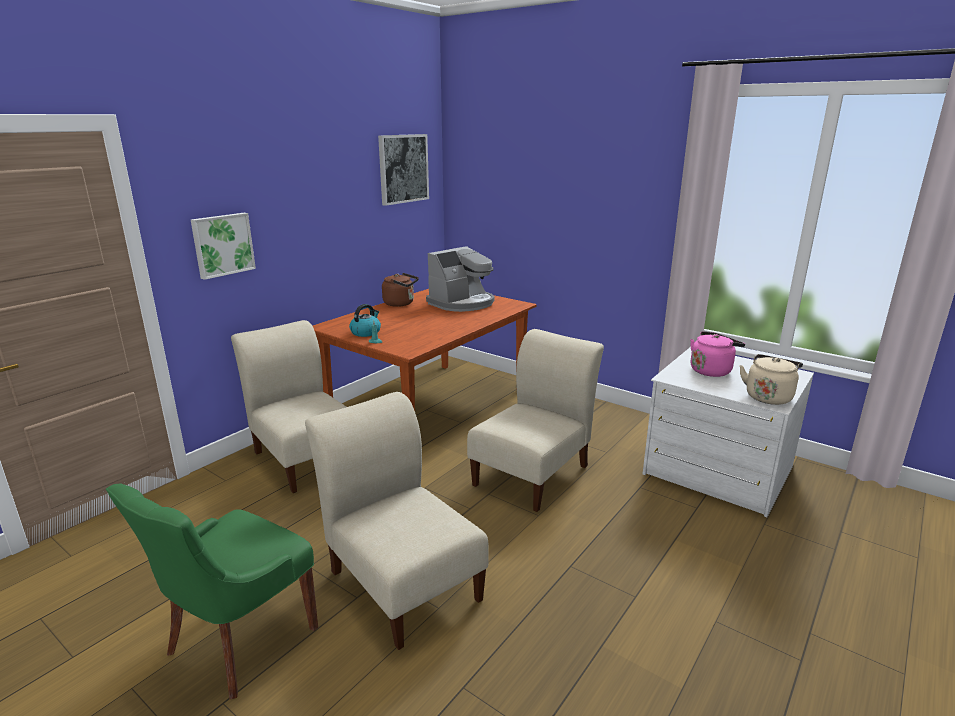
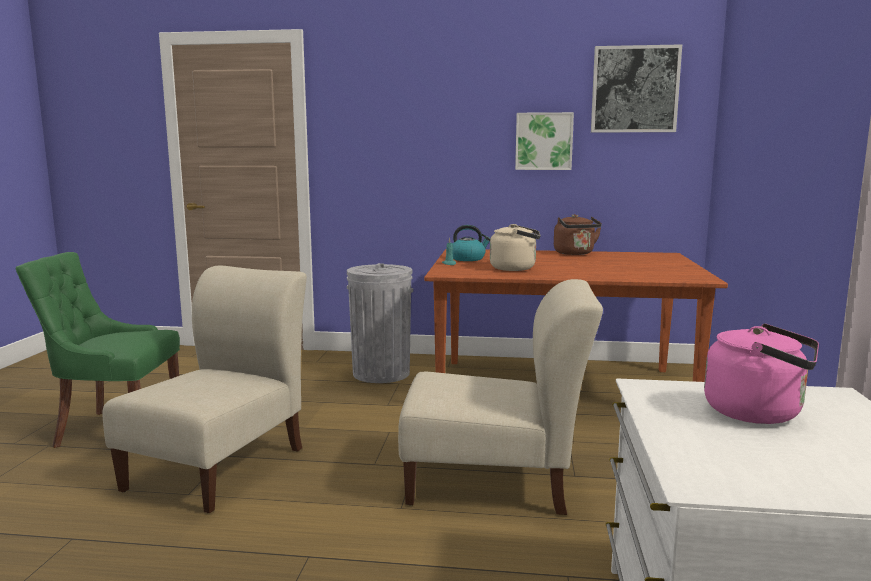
camera: 60 degrees right, 10 degrees down
(222, 245) = (376, 147): picture -> picture (543, 141)
(305, 457) = (381, 373): beige chair -> grey trash can
(462, 303) = (636, 265): coffee machine -> none
(768, 396) = (729, 473): beige kettle -> beige kettle (516, 268)

